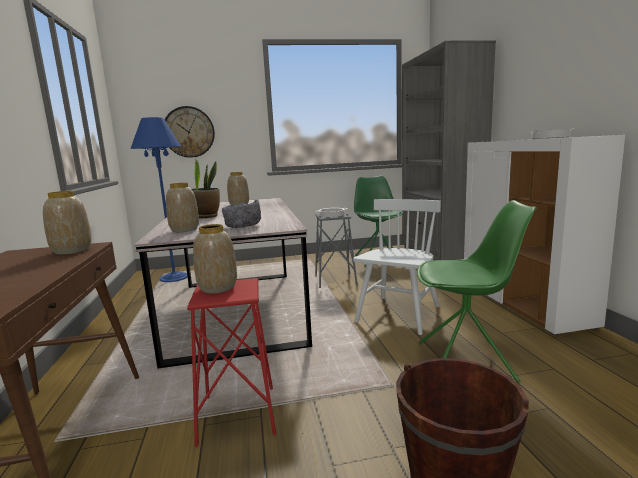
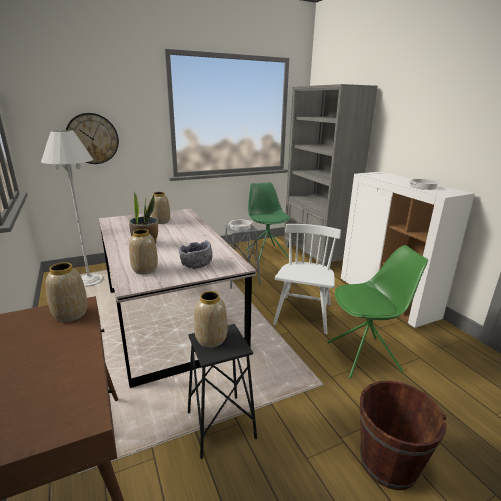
camera: 15 degrees left, 10 degrees up
(174, 278) = (89, 281): blue floor lamp -> white floor lamp
(238, 415) = (220, 425): red stool -> black stool

